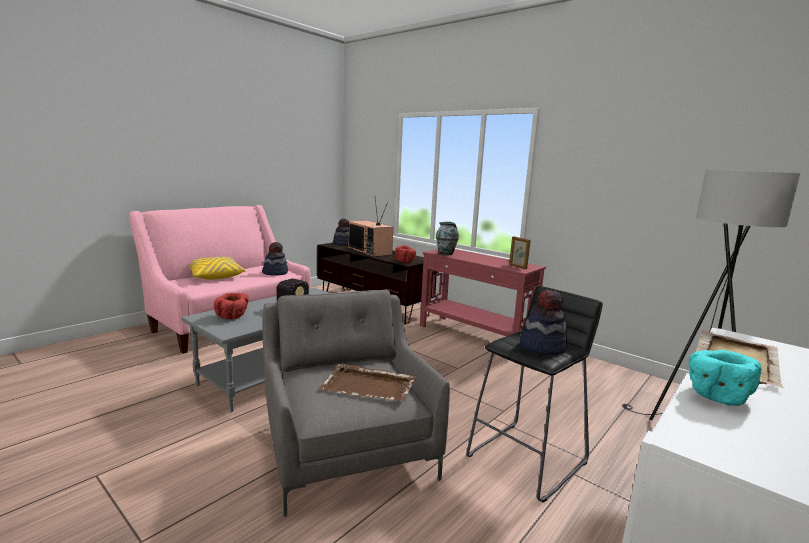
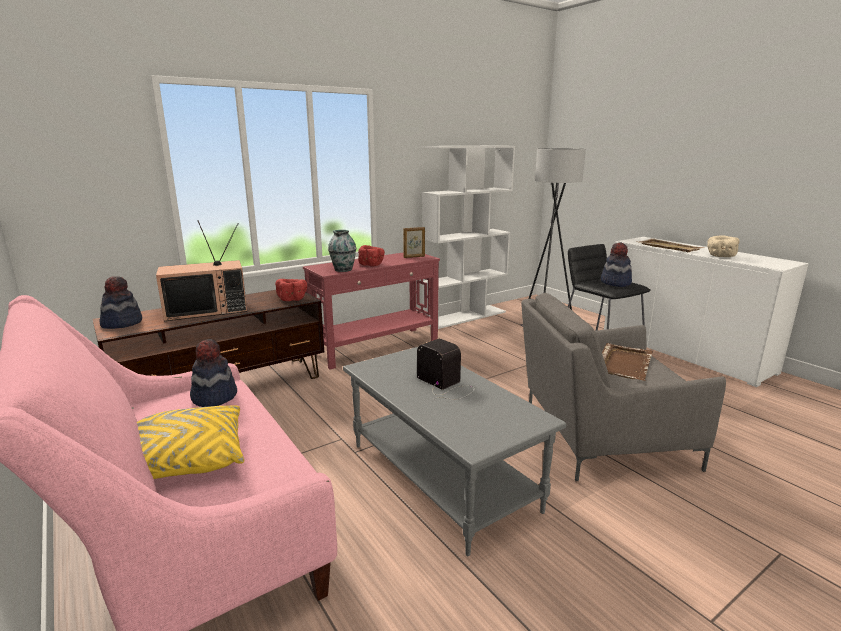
camera: 75 degrees left, 5 degrees up
(233, 316) = (475, 419): red bowl -> red bowl (371, 265)
(606, 369) = (465, 316): none -> white bookcase
(715, 395) = (720, 256): turquoise bowl -> beige bowl

